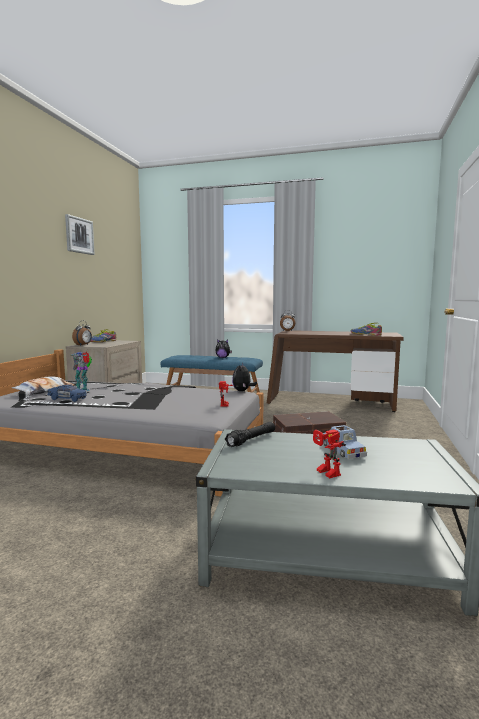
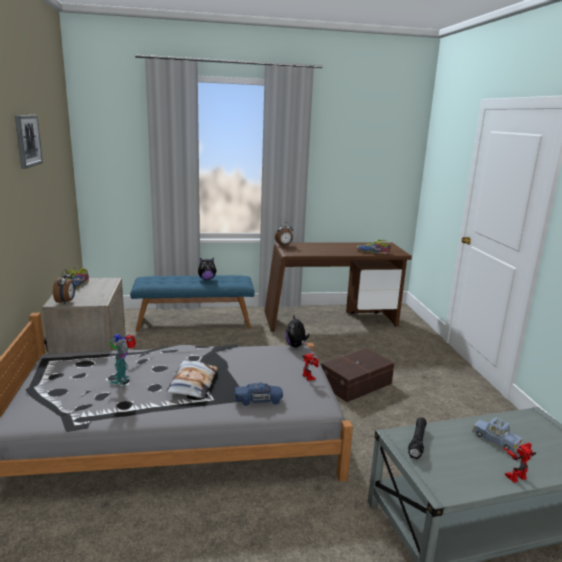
camera: 25 degrees left, 10 degrees up
(45, 390) = (66, 387): pillow -> pillow (192, 383)
(67, 399) = (123, 400): blue toy car -> blue toy car (258, 400)
(325, 472) = (514, 474): toy robot -> toy robot turned 120 degrees clockwise

